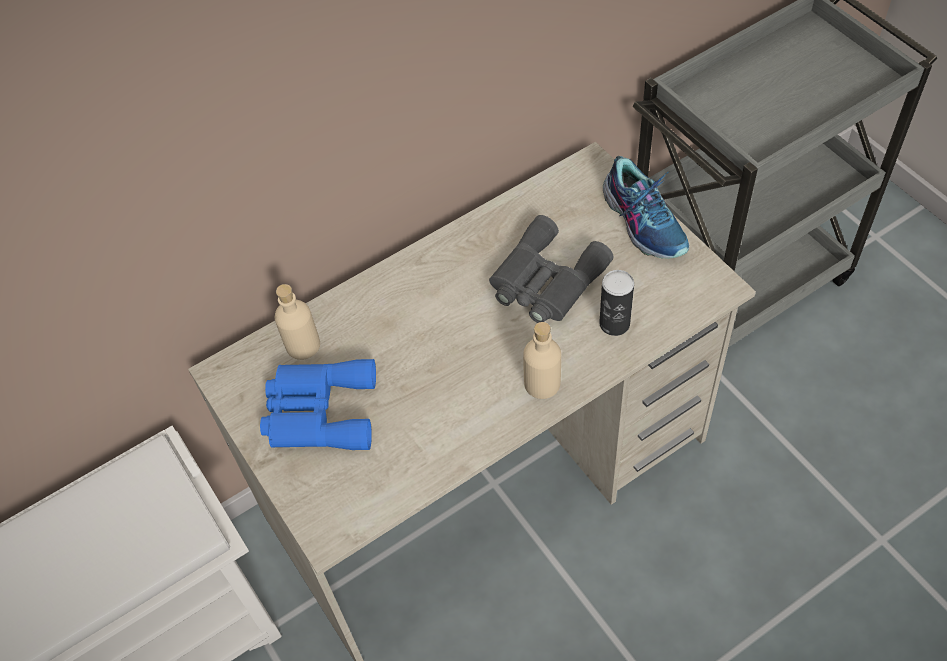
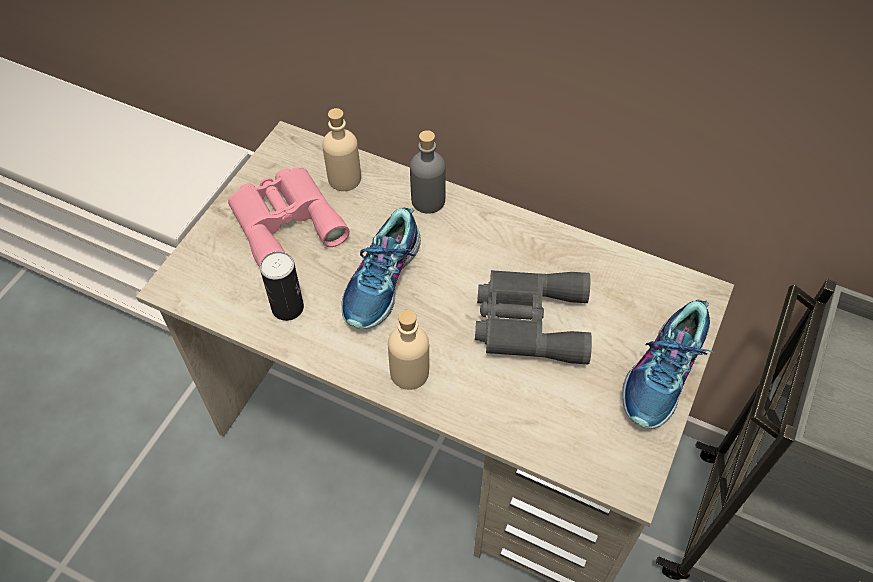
camera: 55 degrees right, 0 degrees up
(318, 411) = (285, 221): blue binoculars -> pink binoculars
(375, 293) = (428, 200): none -> grey bottle
(438, 363) = (383, 281): none -> shoe
(614, 323) = (517, 403): can -> can (287, 307)

